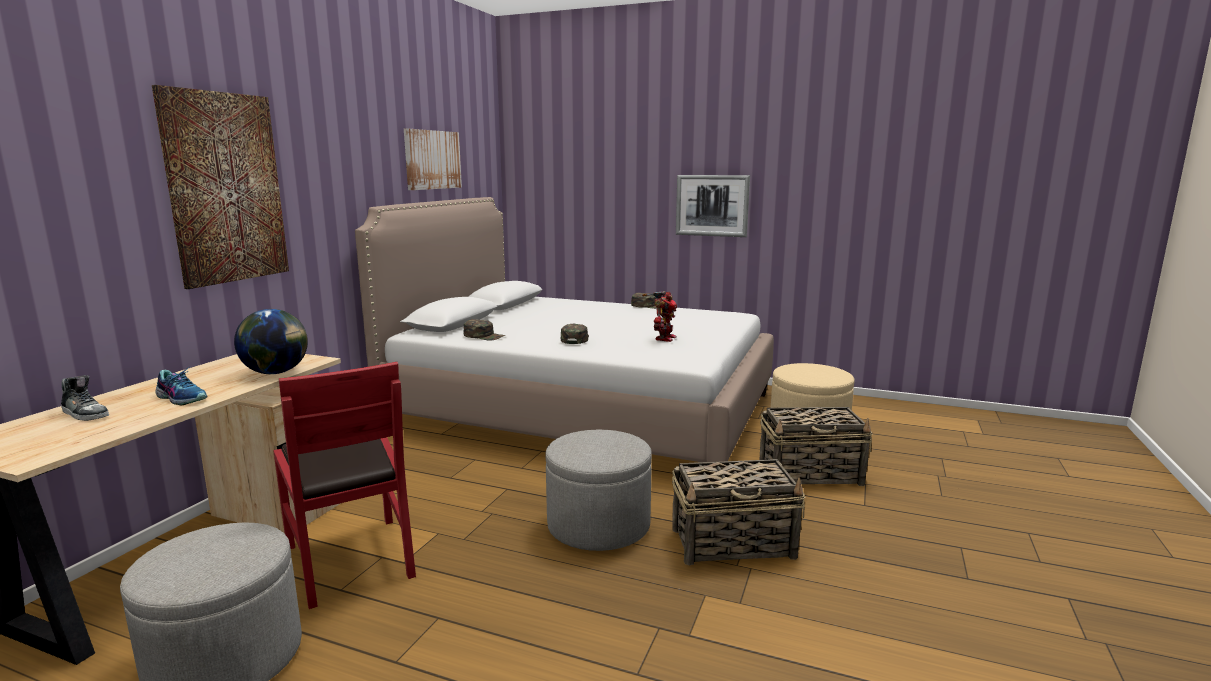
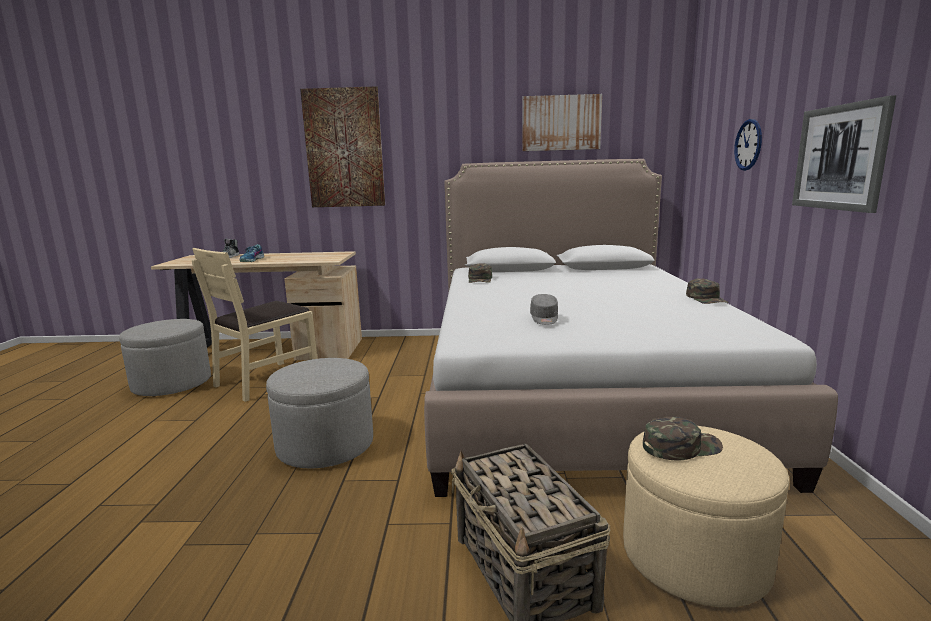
camera: 70 degrees right, 0 degrees up
(276, 372) = (302, 260): globe -> none
(351, 559) = (266, 380): red chair -> beige chair
(574, 339) = (503, 297): green cap -> green cap (680, 446)
(609, 191) = (748, 145): none -> wall clock
(663, 338) = (544, 318): toy robot -> grey cap
(734, 543) = (301, 525): basket -> none

